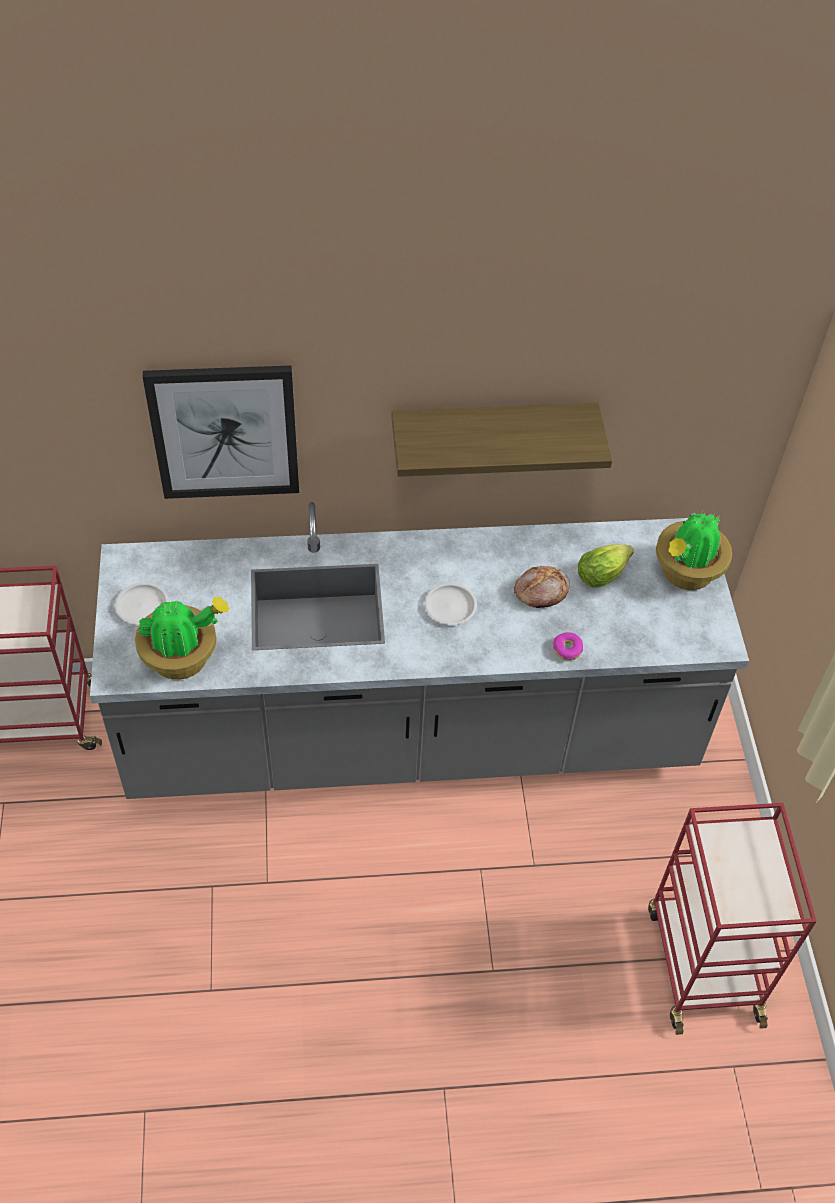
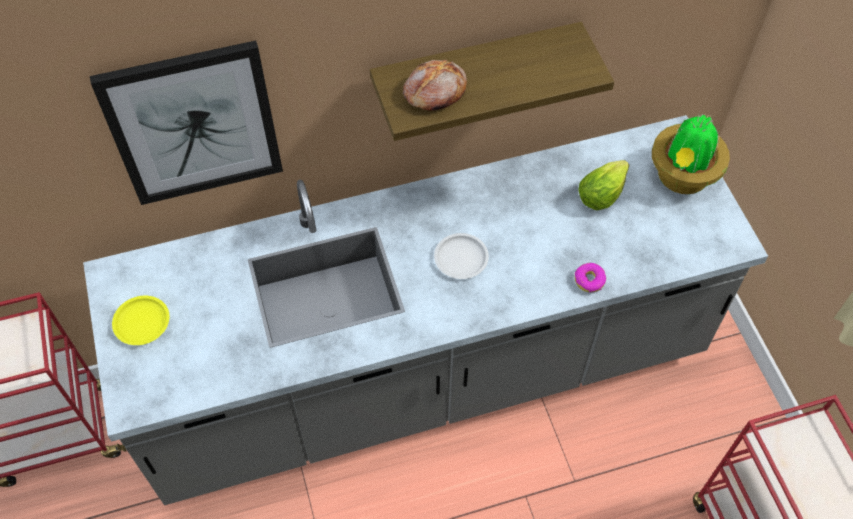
camera: 10 degrees left, 5 degrees up
(142, 606) = (142, 322): white plate -> yellow plate
(183, 658) = (199, 372): potted plant -> none
(540, 591) = (546, 224): bread -> bread (434, 91)

